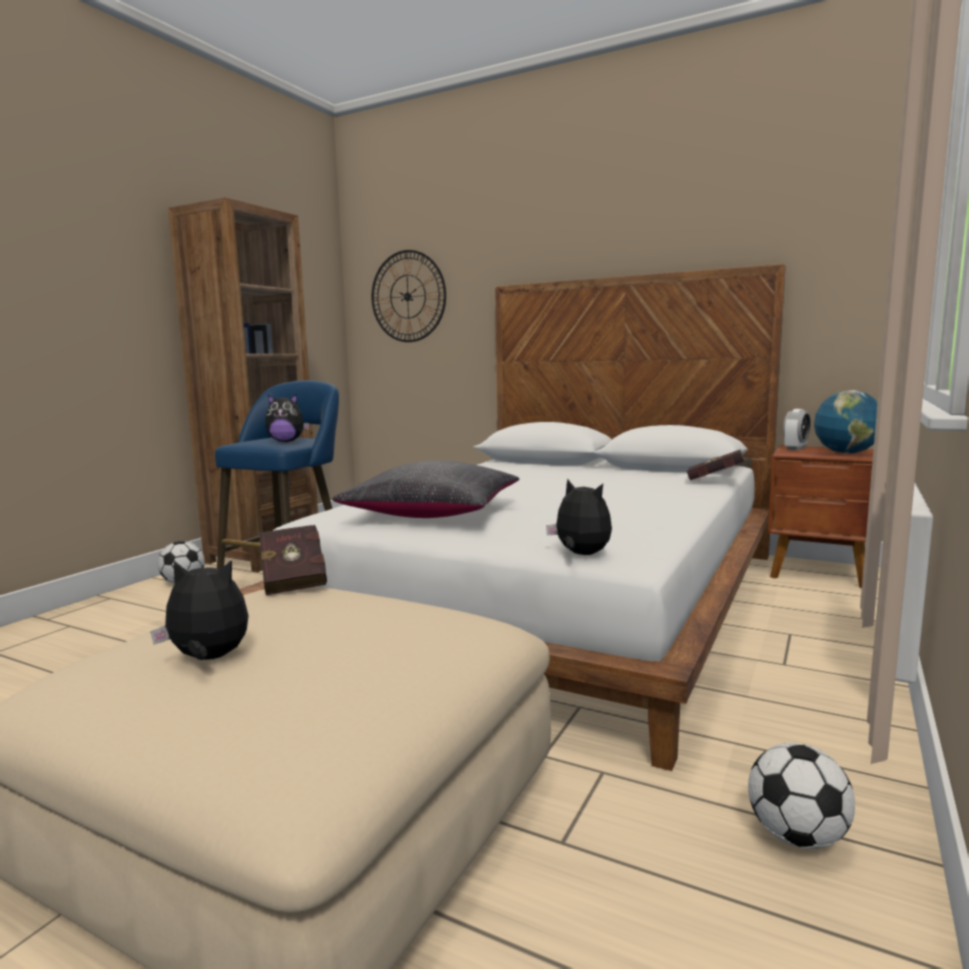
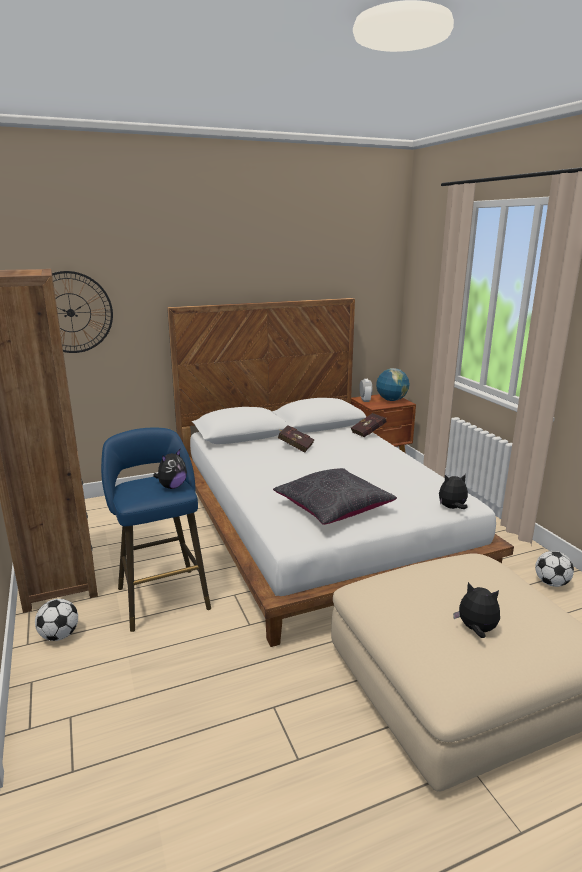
camera: 50 degrees left, 10 degrees up
(208, 659) = (476, 630): plush toy -> plush toy turned 75 degrees clockwise
(294, 579) = (370, 579): red book -> red book (294, 446)

